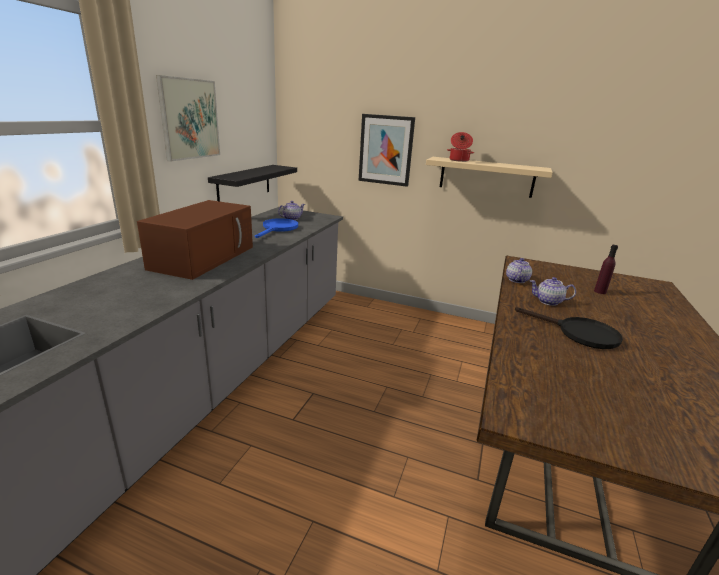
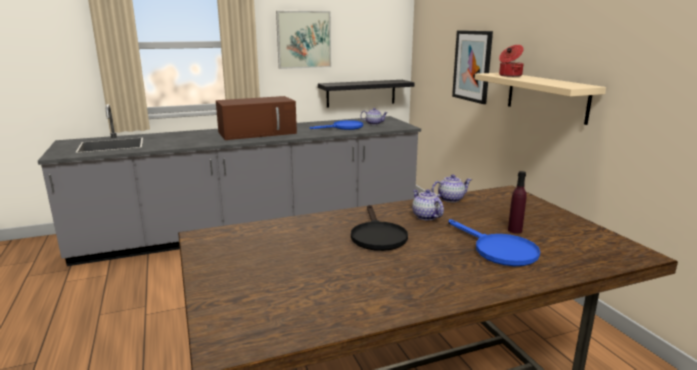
camera: 50 degrees right, 5 degrees down
(635, 310) = (498, 250): none -> blue frying pan

